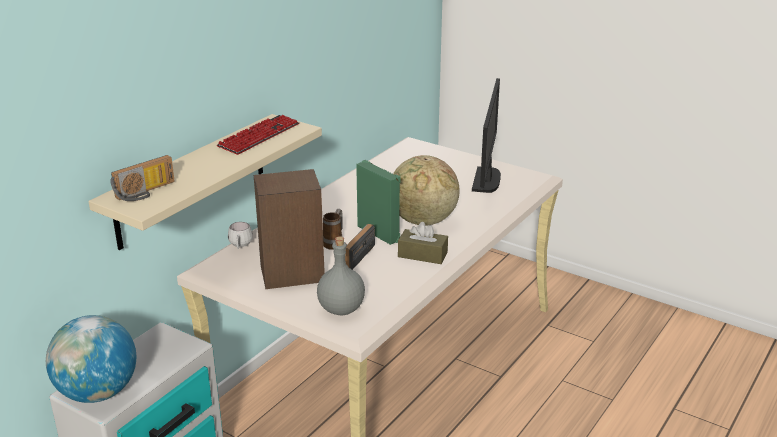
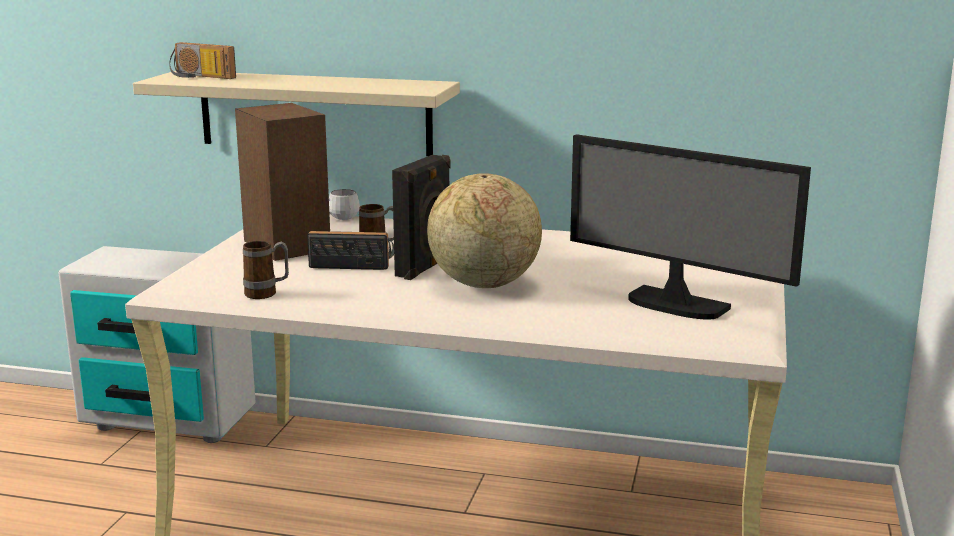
camera: 70 degrees right, 10 degrees down
(98, 393) = (106, 258): globe -> none
(259, 136) = (380, 84): keyboard -> none
(342, 309) = (211, 276): grey bottle -> none
(379, 233) = (425, 268): green speaker -> black speaker
(395, 291) = (267, 294): none -> mug
(422, 255) = (379, 295): brown tissue box -> none
(487, 180) = (675, 305): monitor -> monitor turned 45 degrees clockwise

